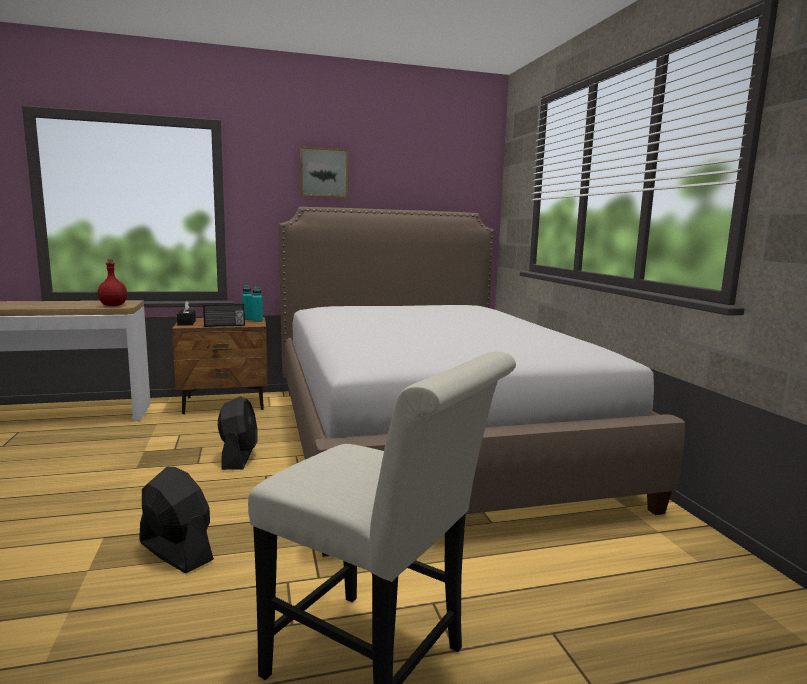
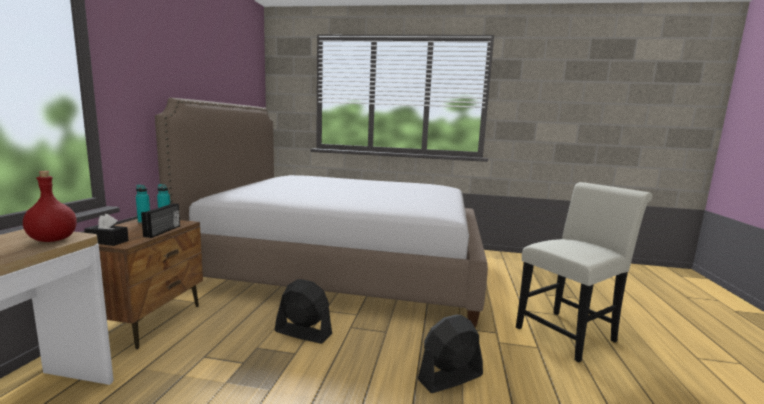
camera: 65 degrees left, 0 degrees up
(323, 172) = (176, 64): picture -> none

